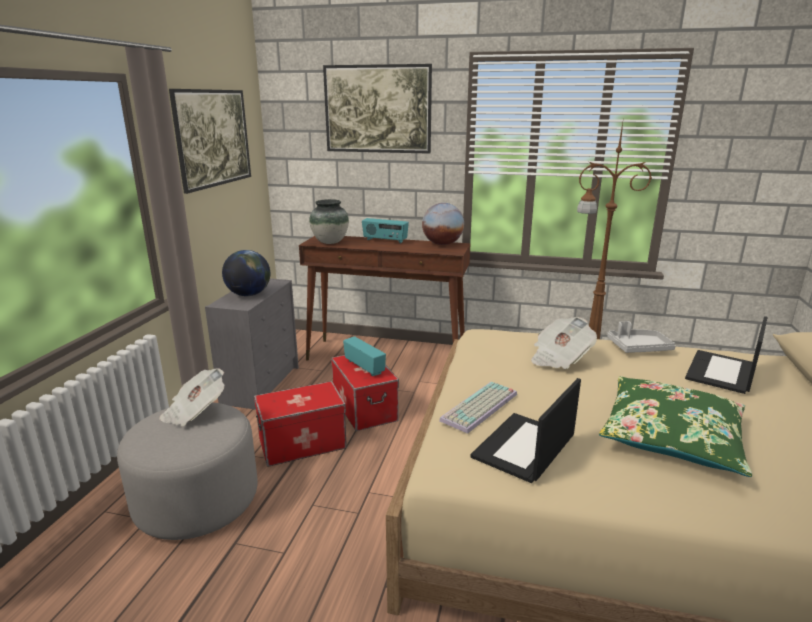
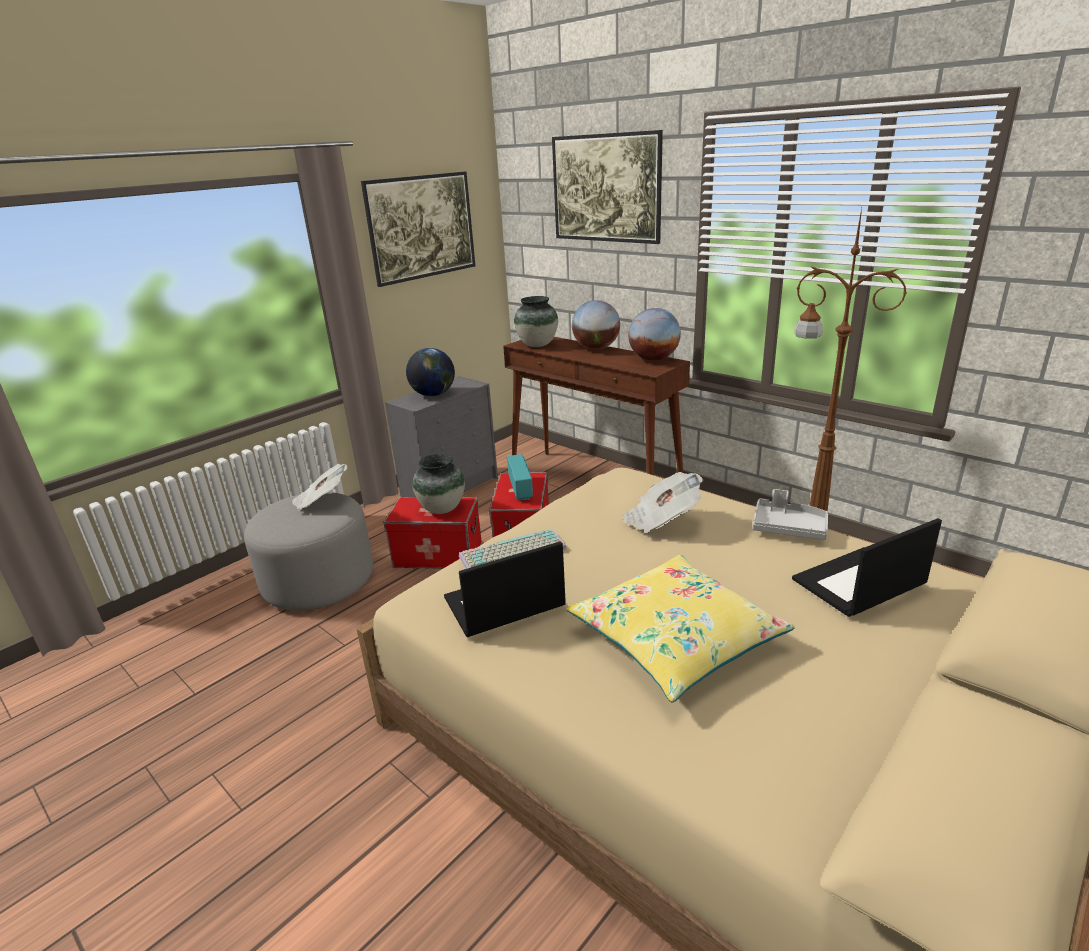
camera: 30 degrees right, 5 degrees up
(310, 397) = (442, 509): none -> vase
(385, 240) = (596, 348): radio -> globe
(671, 437) = (676, 638): green pillow -> yellow pillow

